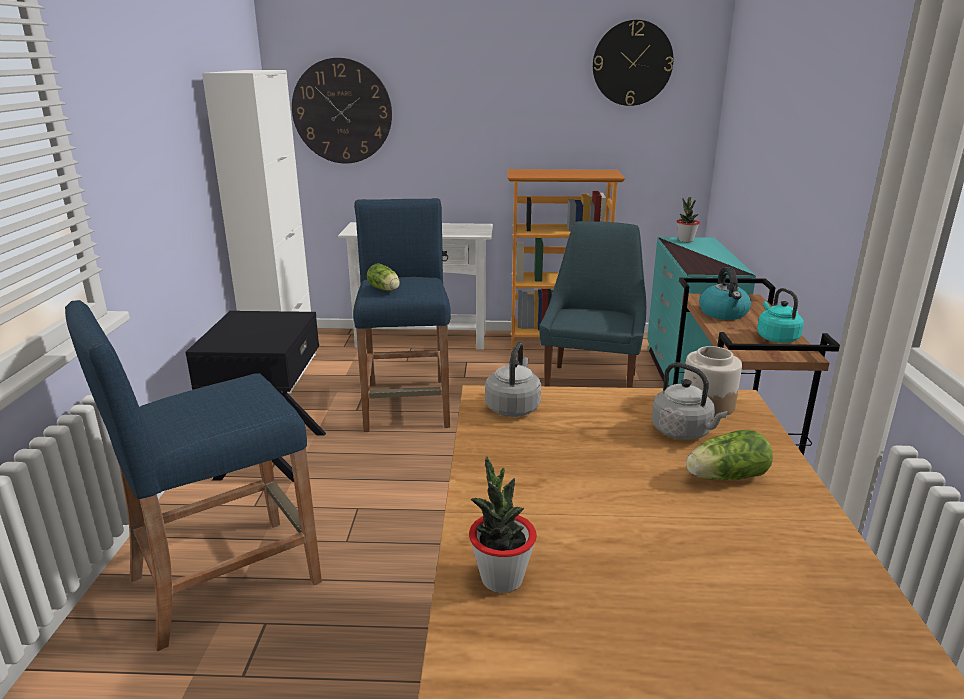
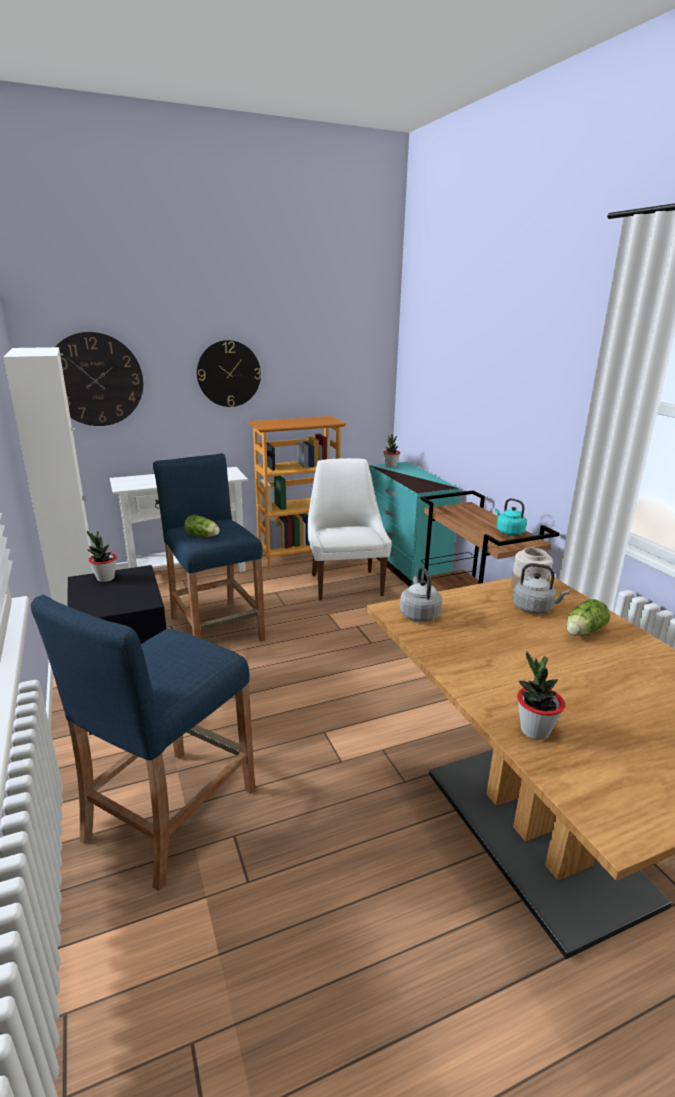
camera: 25 degrees left, 0 degrees up
(260, 317) = (105, 578): none -> potted plant
(591, 383) = (346, 583): blue chair -> white chair
(632, 63) = (335, 334): wall clock -> wall clock (229, 374)
(723, 313) = (463, 519): kettle -> none

